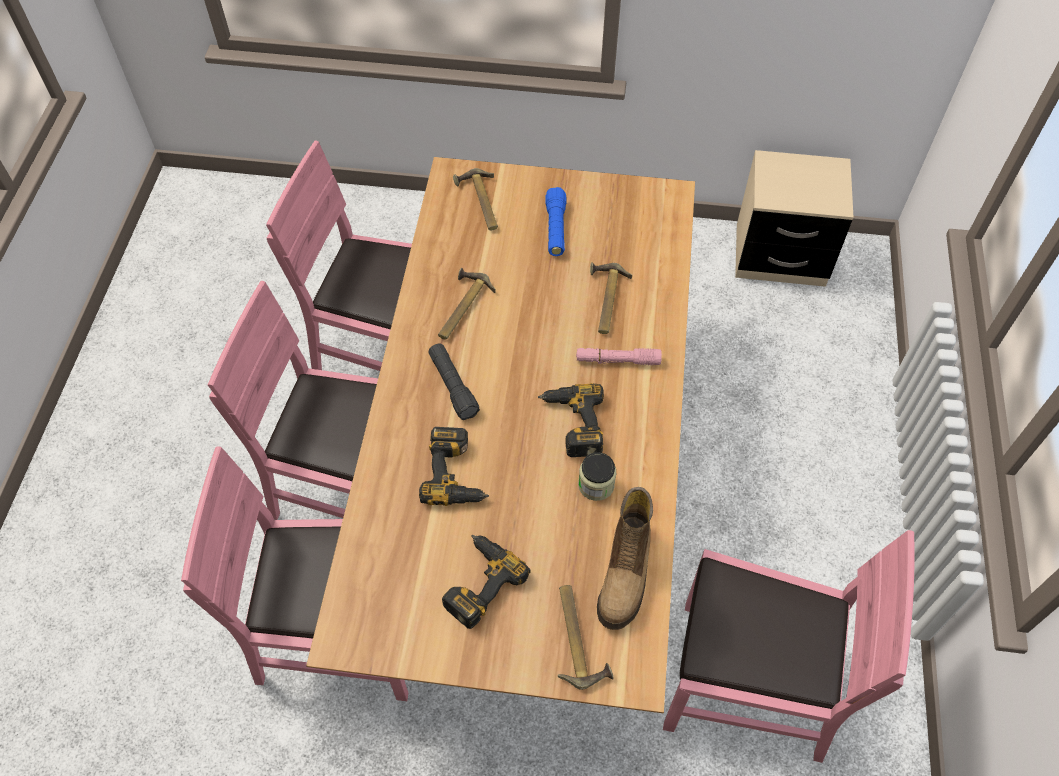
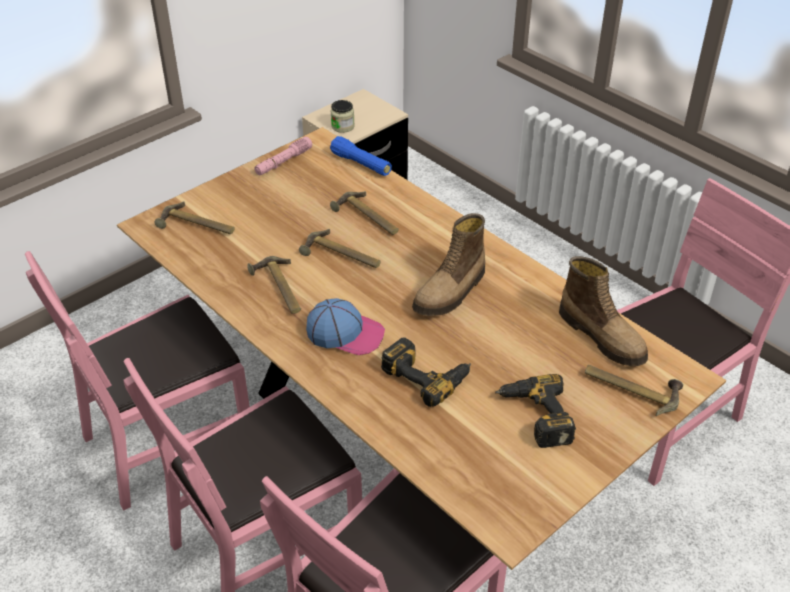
camera: 50 degrees left, 15 degrees down
(453, 386) = (345, 333): black flashlight -> cap
(539, 318) = (341, 256): none -> hammer
(555, 229) = (274, 205): blue flashlight -> blue flashlight (361, 164)
(571, 424) = (451, 292): power drill -> boot
(596, 485) = (515, 309): jar -> jar (342, 126)
(617, 360) = (424, 241): pink flashlight -> pink flashlight (283, 162)

